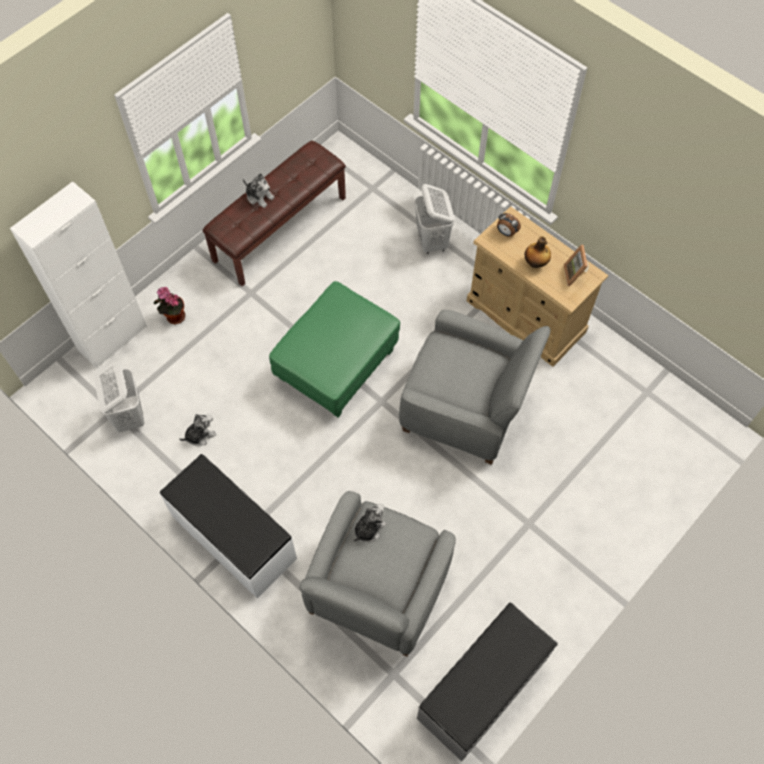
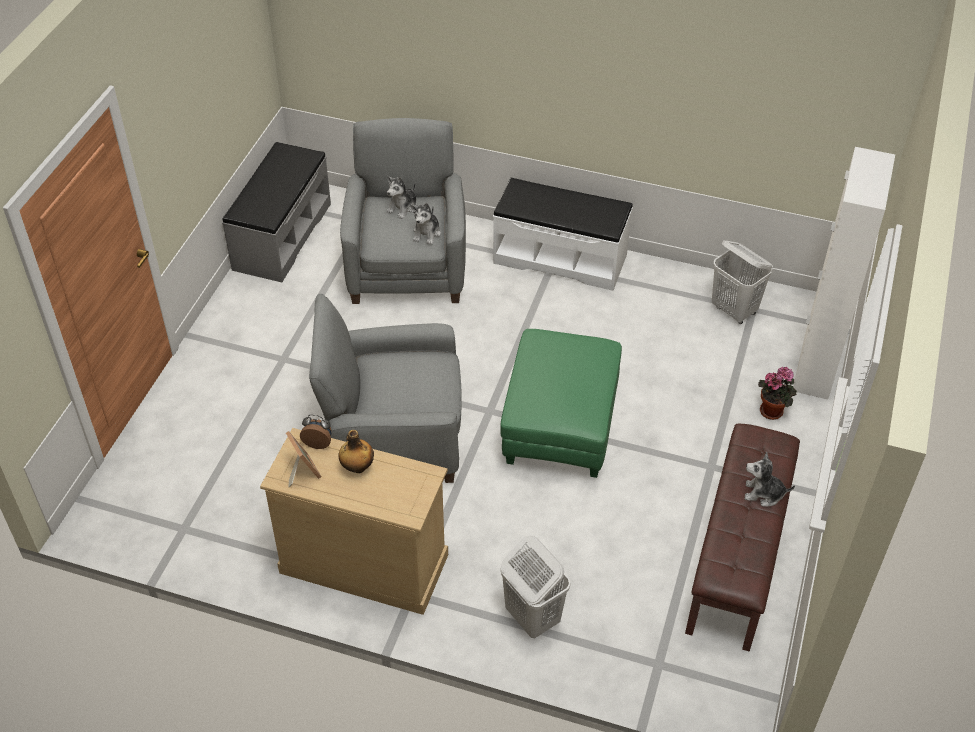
camera: 155 degrees right, 15 degrees down
(200, 435) = (653, 319): plush toy -> plush toy (403, 207)
(506, 232) = (410, 492): alarm clock -> alarm clock (318, 442)

